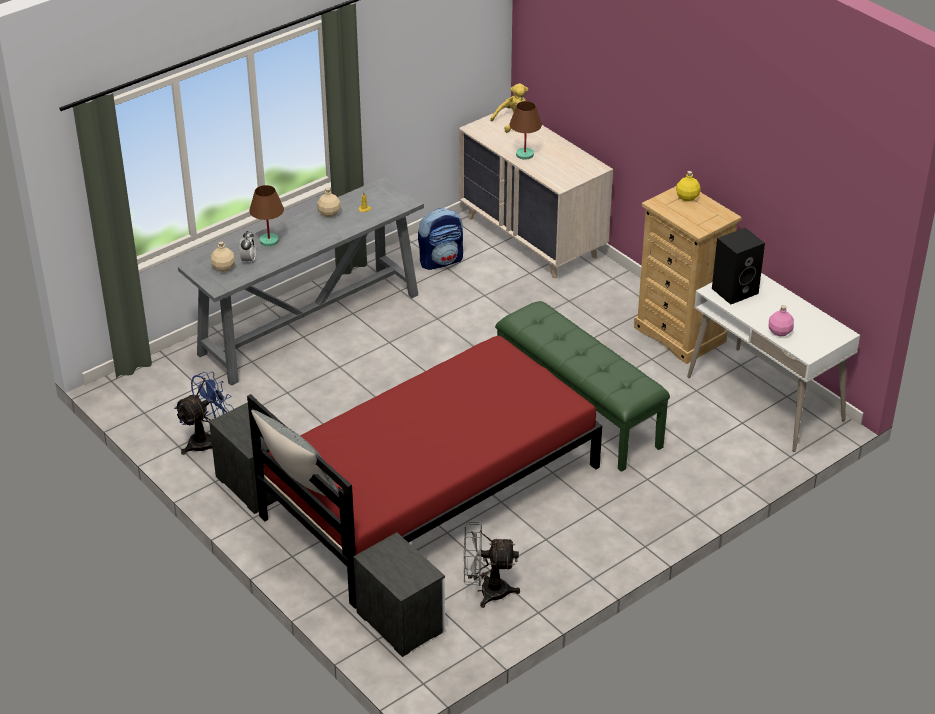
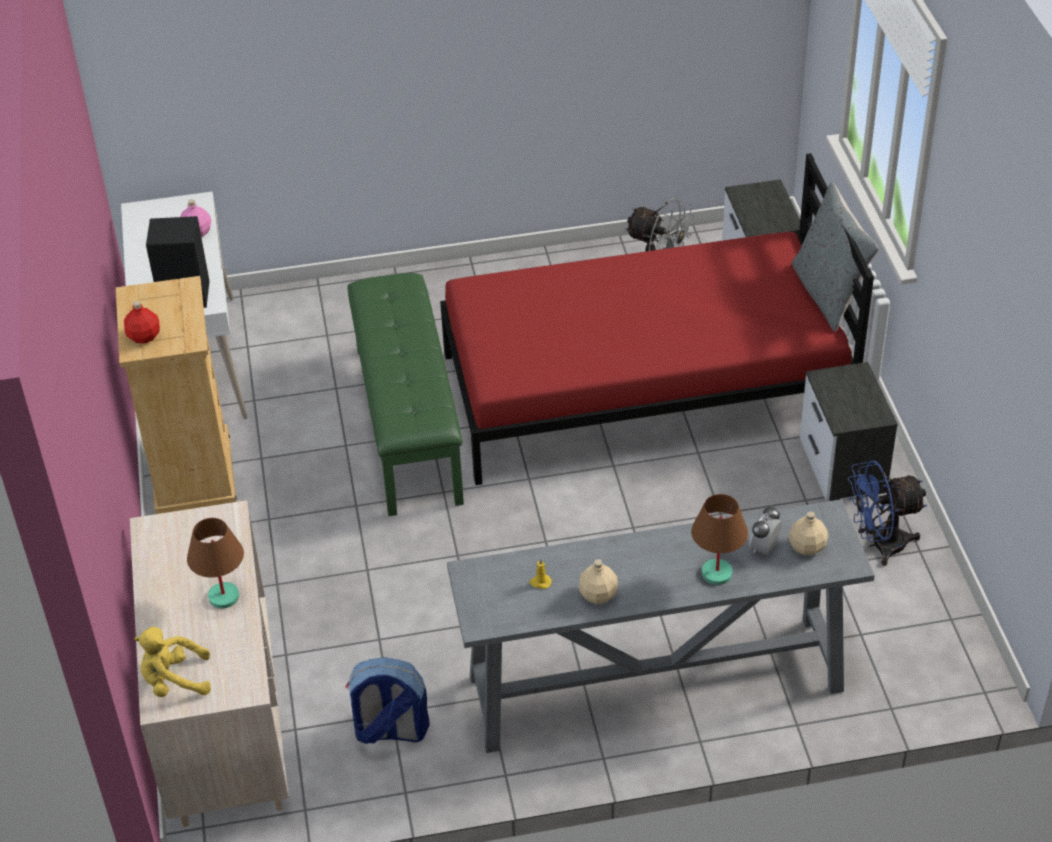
camera: 150 degrees left, 5 degrees up
(687, 197) = (144, 337): yellow bottle -> red bottle

